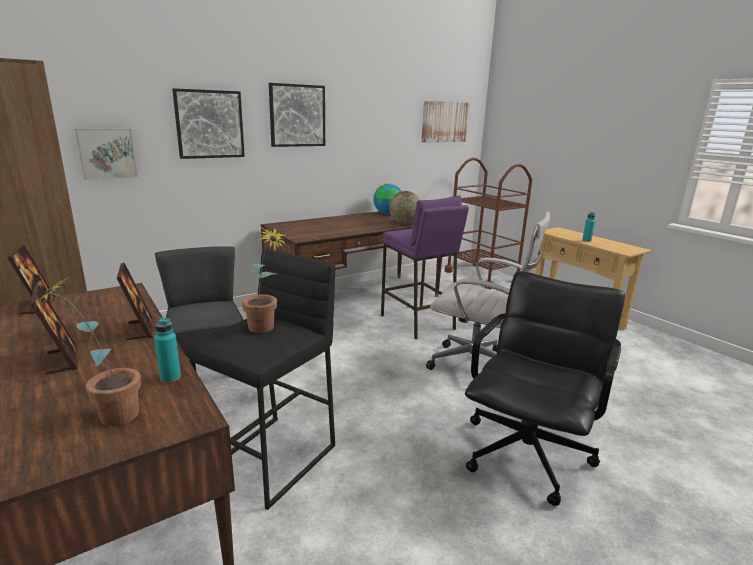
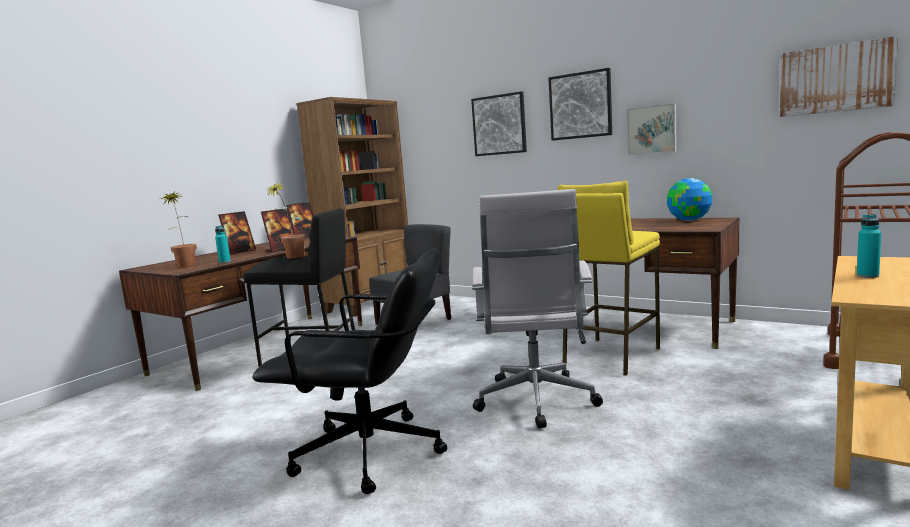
camera: 70 degrees right, 10 degrees down
(106, 153) = (433, 154): picture -> picture (652, 130)
(405, 224) = (656, 228): globe -> none
(417, 322) = (610, 356): purple stool -> yellow stool

